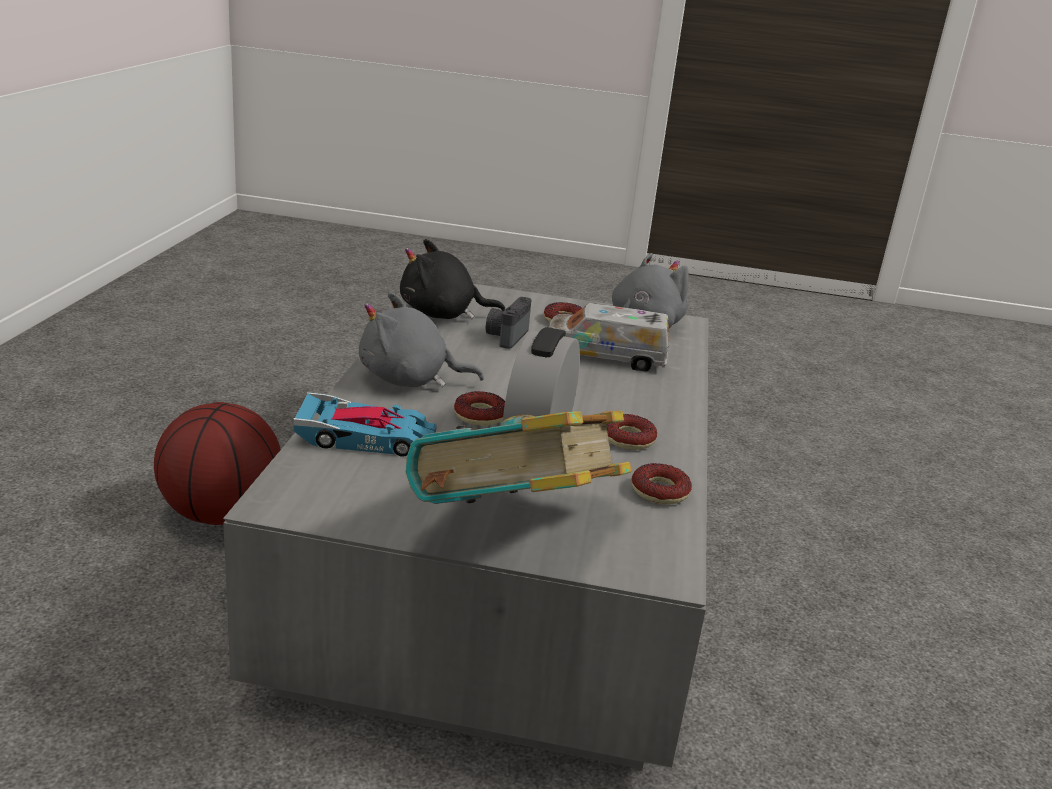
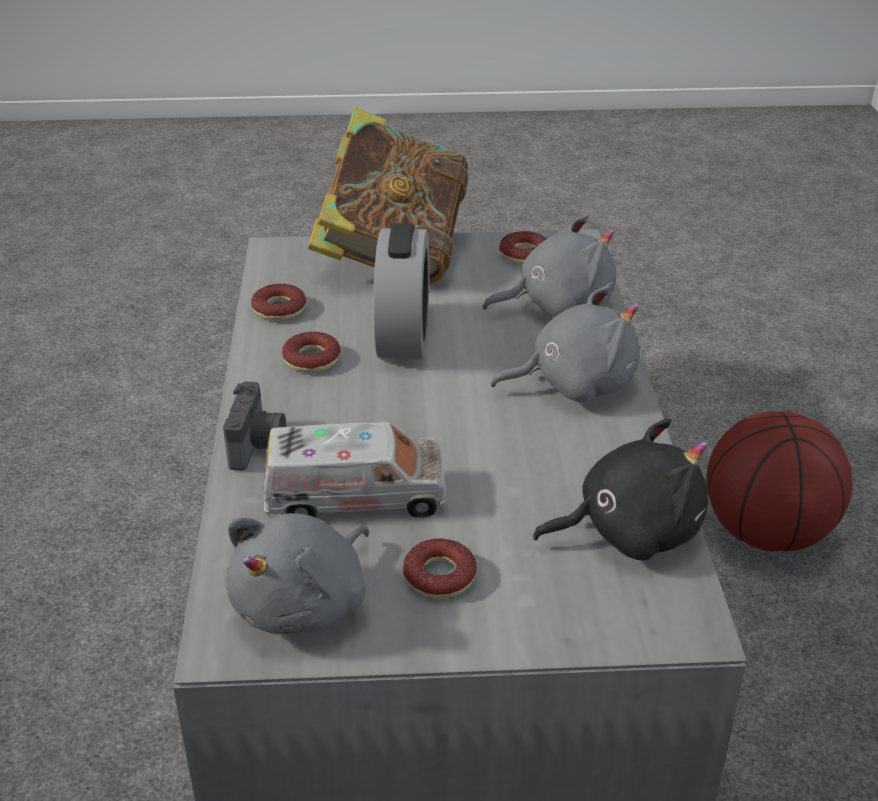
camera: 170 degrees right, 10 degrees up
(367, 437) = (557, 306): toy car -> grey plush toy
(480, 415) = (472, 354): donut -> donut (524, 254)
(505, 336) = (510, 502): camera -> camera (258, 446)

